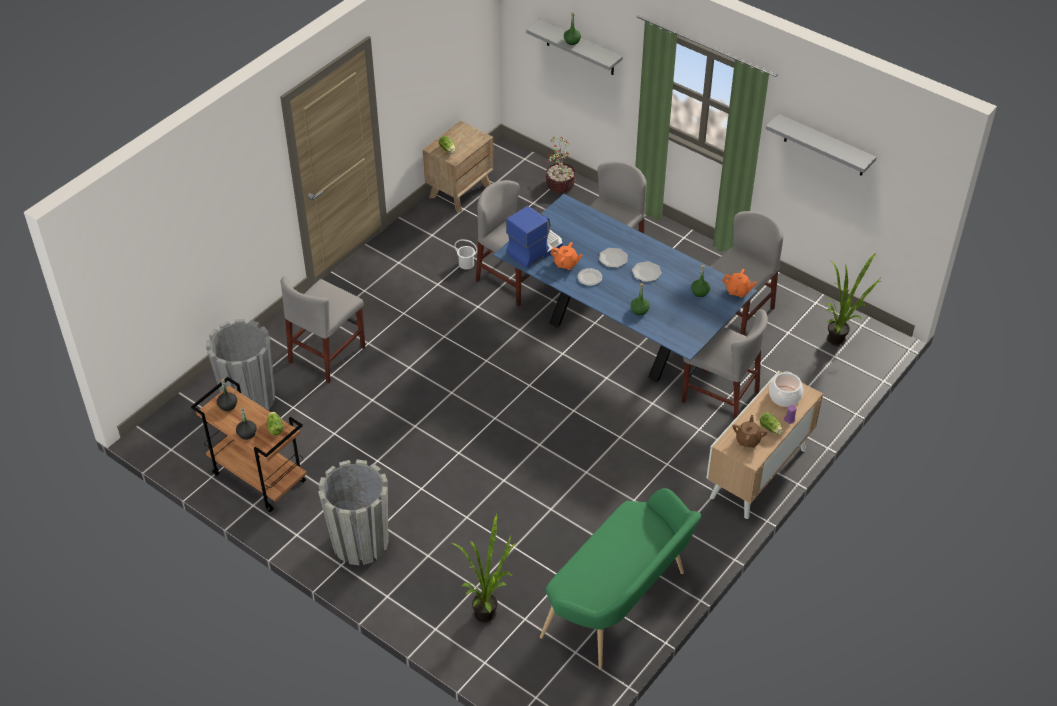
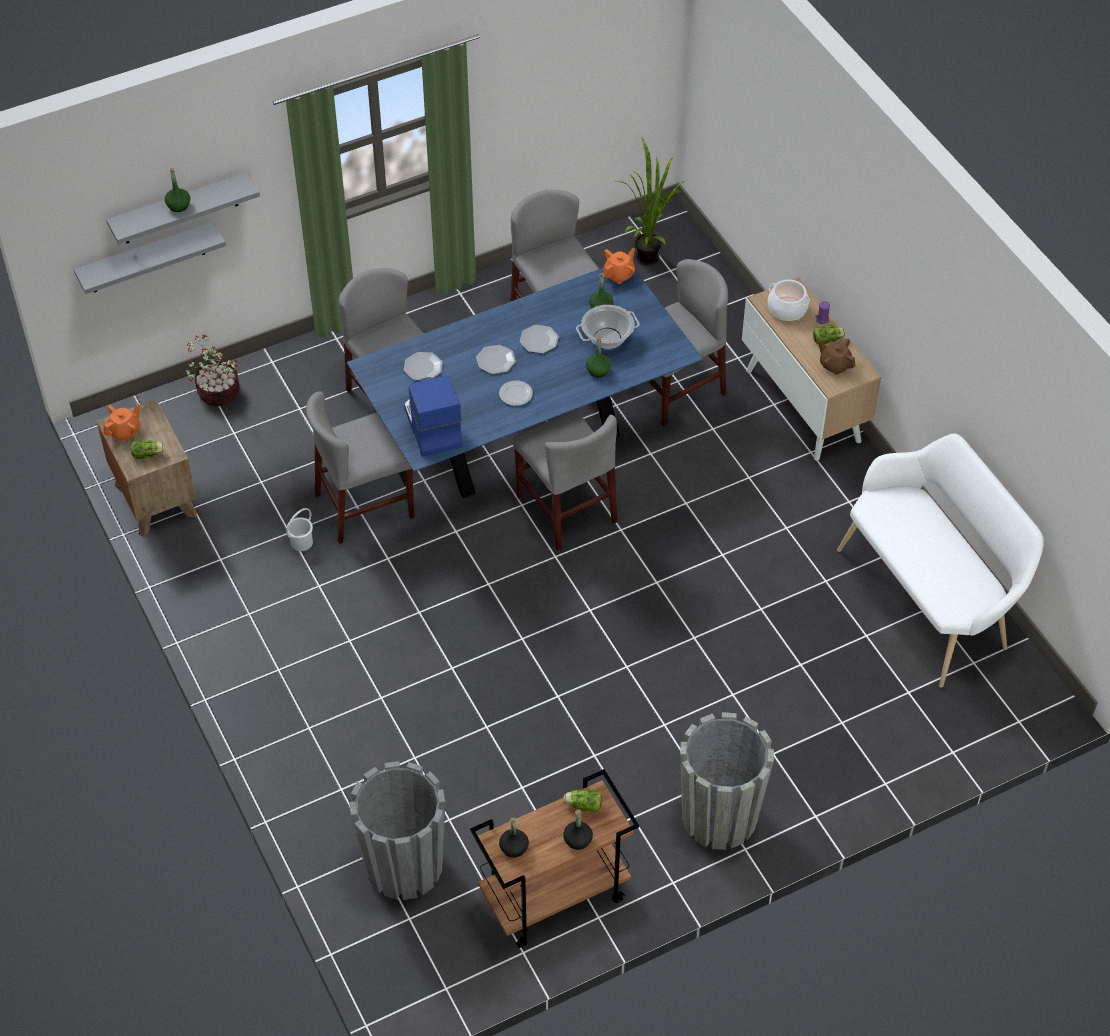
camera: 65 degrees left, 5 degrees up
(327, 354) = (374, 750): grey chair -> grey chair (566, 509)
(489, 611) = (883, 722): potted plant -> none
(566, 264) = (477, 407): orange teapot -> orange teapot (125, 431)
(583, 228) = (423, 367): none -> plate
(620, 607) = (930, 598): green bench -> white bench
(673, 305) = (607, 338): none -> cooking pot
(824, 146) = (540, 74): grey shelf -> grey shelf (146, 258)

